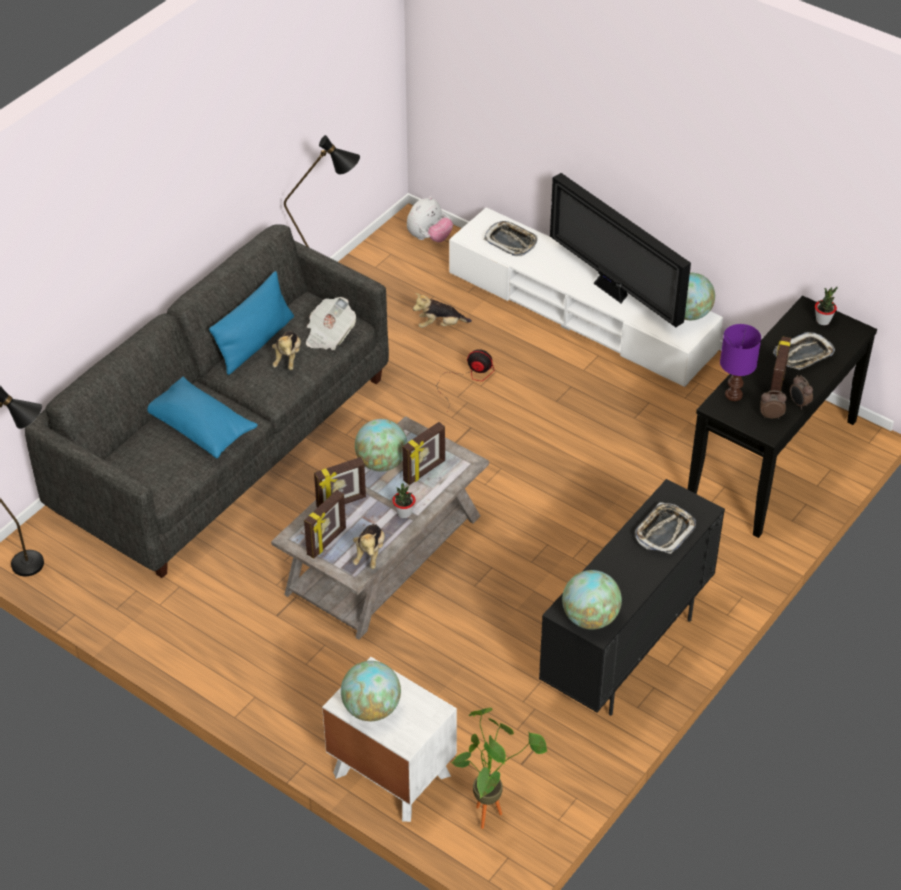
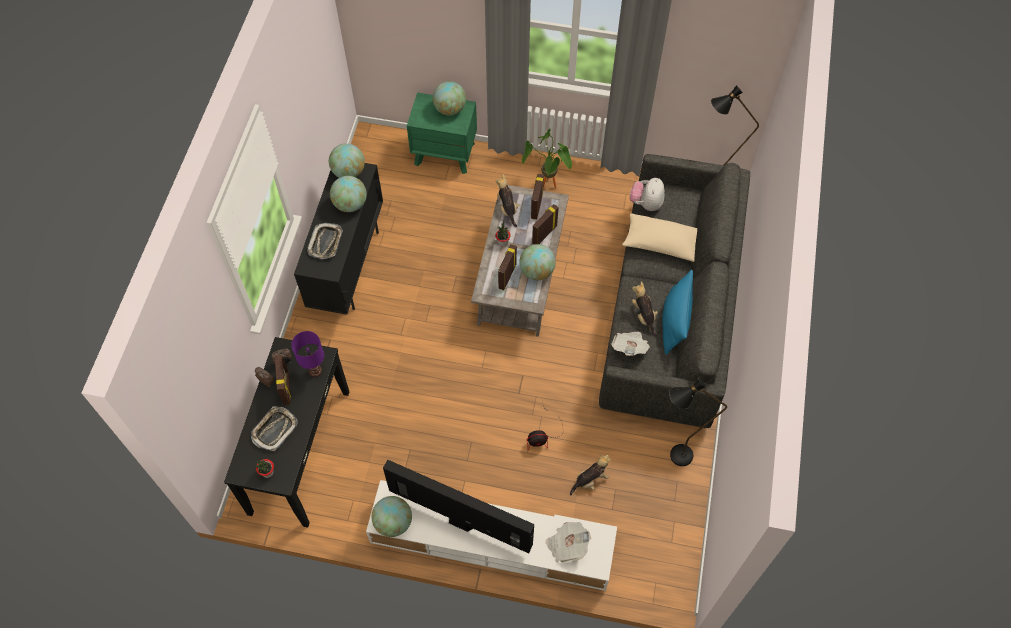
camera: 155 degrees right, 15 degrees up
(200, 427) = (661, 243): blue pillow -> beige pillow
(391, 774) = (445, 153): white nightstand -> green nightstand
(429, 238) = (652, 576): plush toy -> plush toy (646, 203)
(491, 811) = (385, 154): potted plant -> potted plant (547, 188)
(511, 241) = (567, 545): tray -> newspaper
(607, 571) = (350, 204): none -> globe

